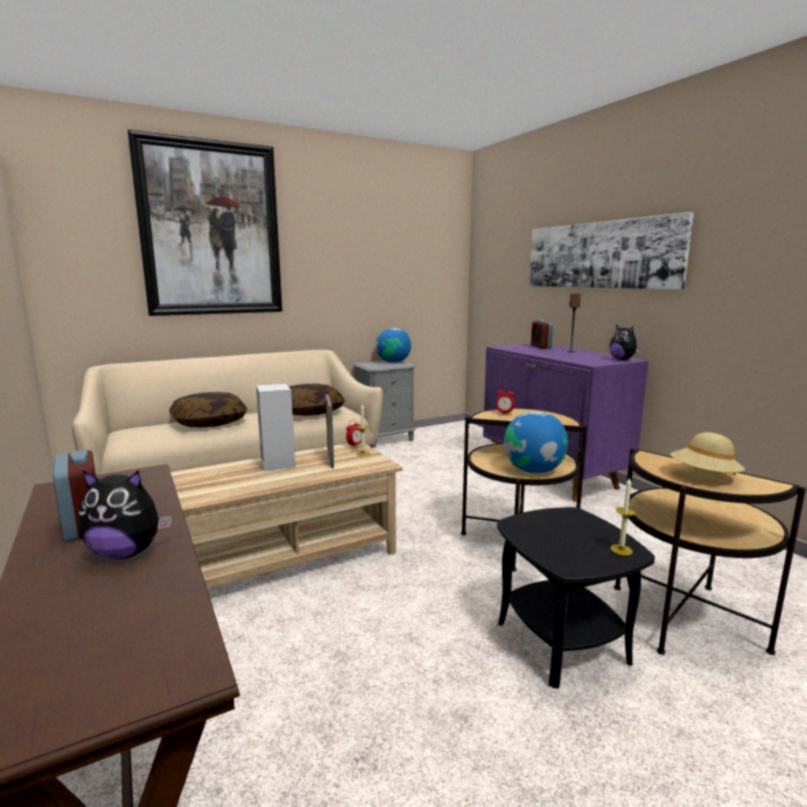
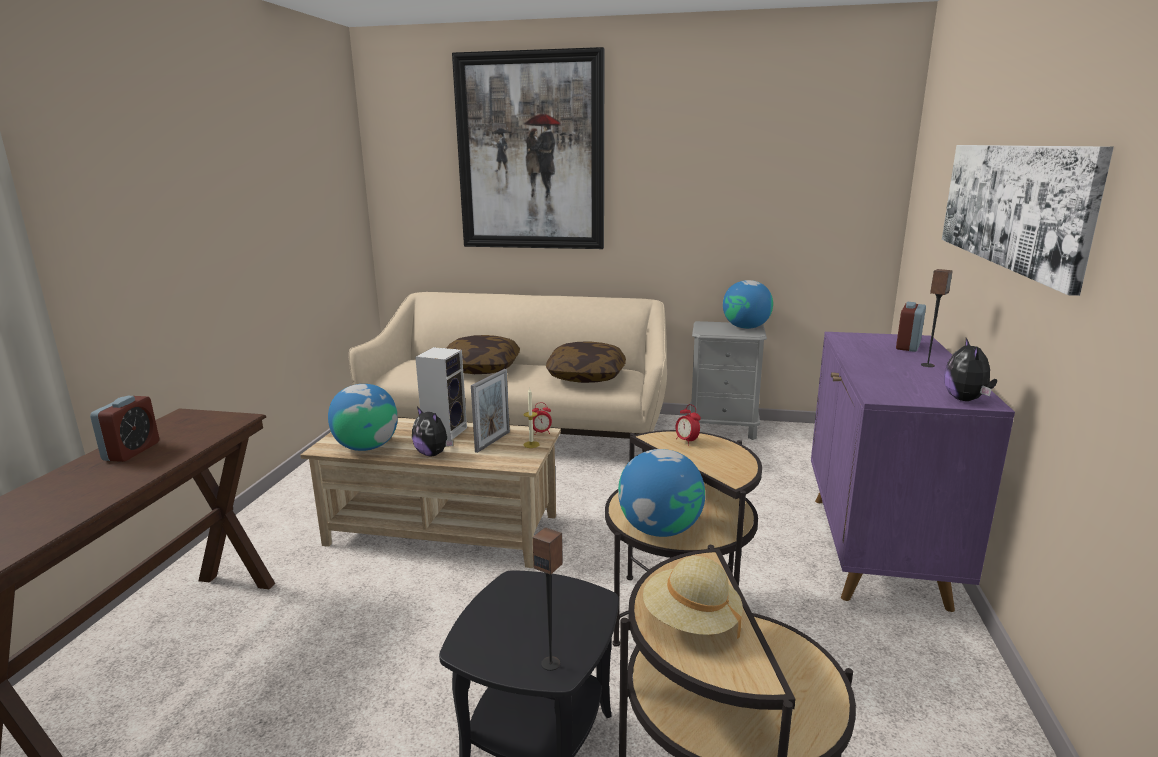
camera: 40 degrees right, 5 degrees up
(126, 553) = (105, 481): plush toy -> plush toy (433, 454)
(226, 490) = (366, 447): none -> globe
(621, 550) = (551, 663): candle -> speaker

